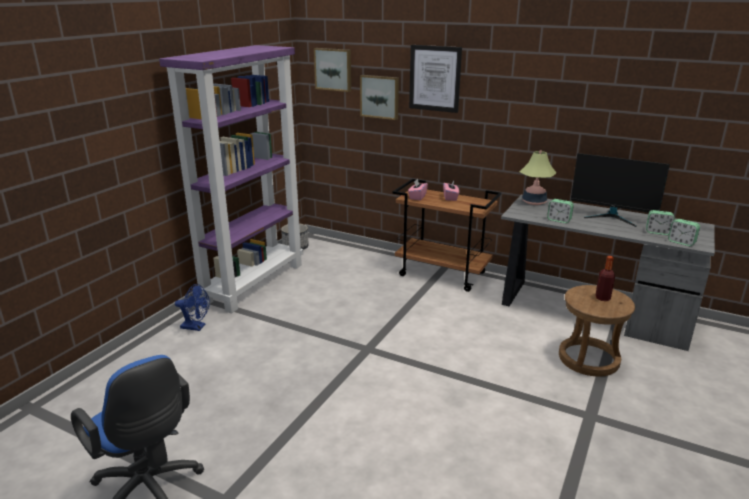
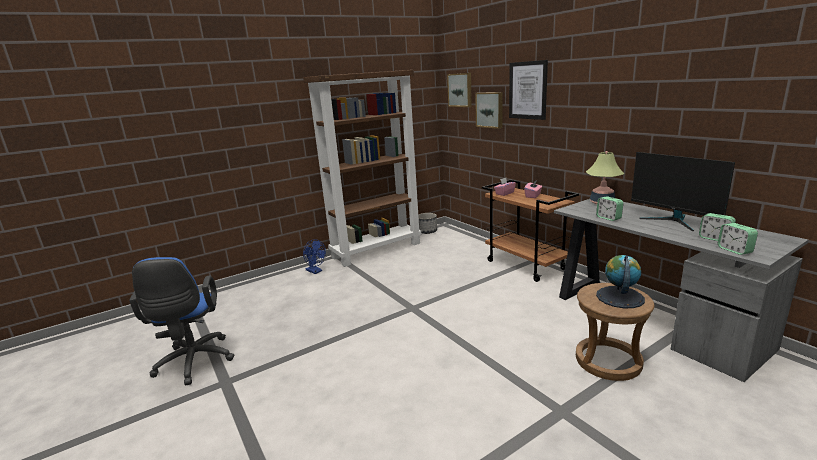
camera: 30 degrees right, 5 degrees down
(254, 282) = (377, 250): purple bookcase -> brown bookcase
(602, 298) = (619, 297): bottle -> globe

